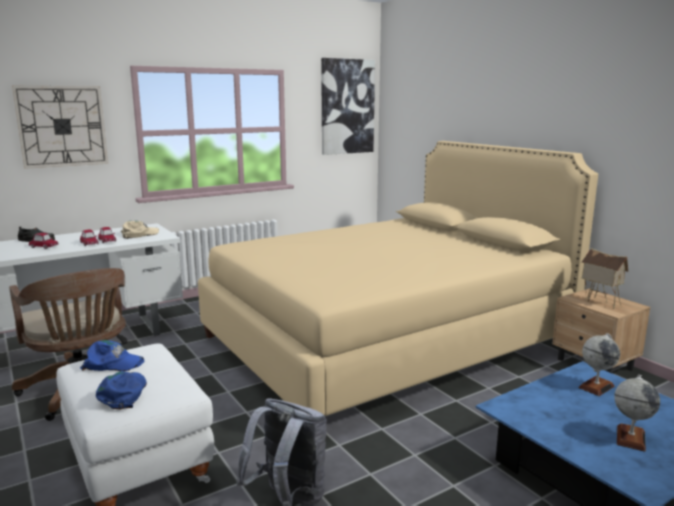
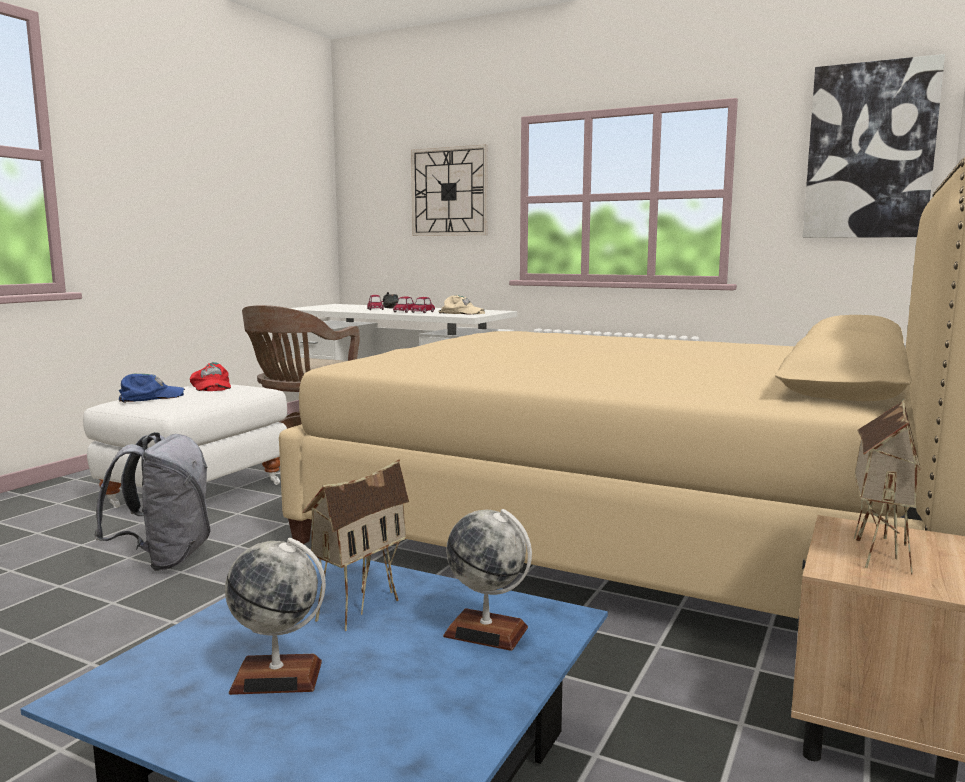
camera: 60 degrees right, 5 degrees down
(113, 363) = (210, 386): blue cap -> red cap
(560, 407) = (358, 605): none -> toy house

